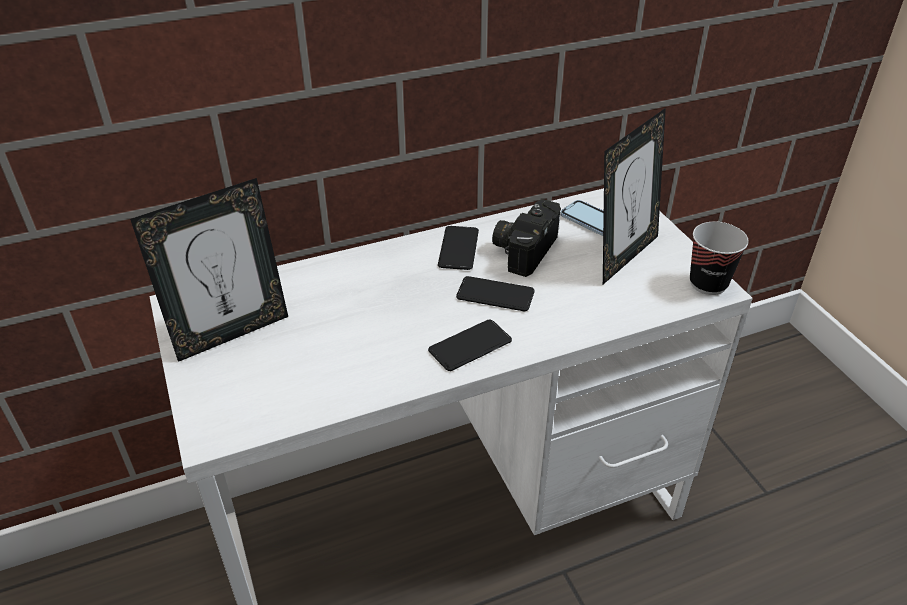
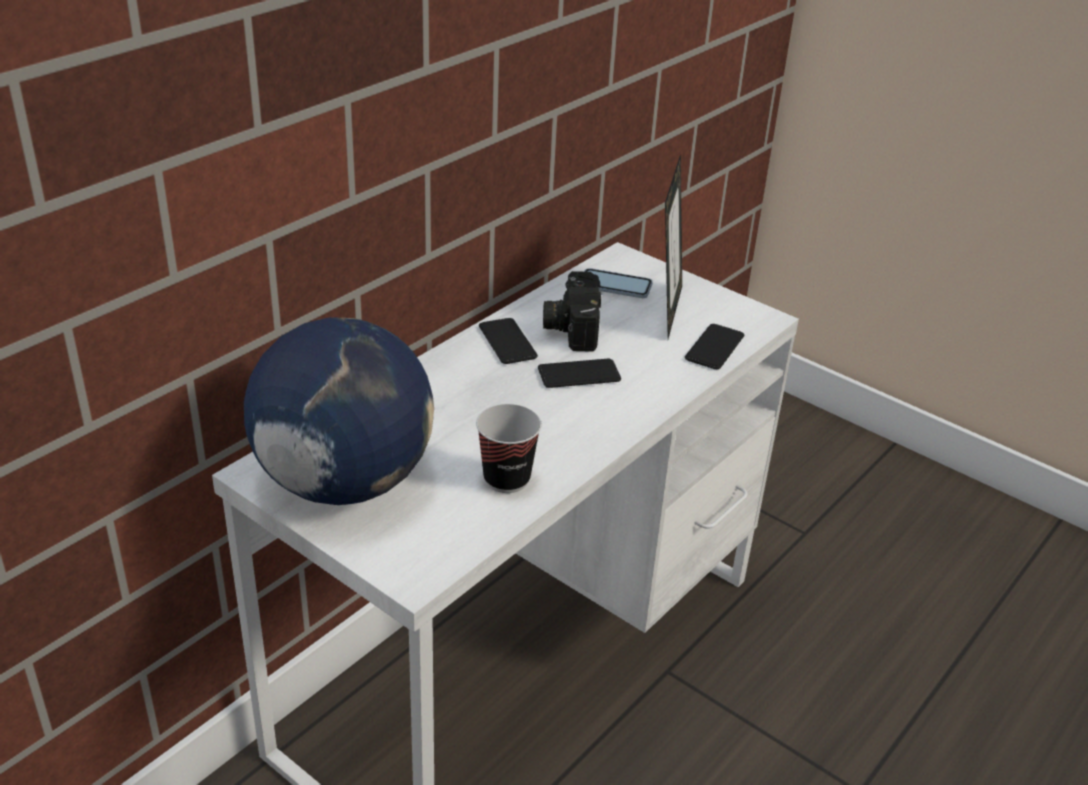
camera: 30 degrees left, 5 degrees down
(231, 333) = (344, 482): picture frame -> globe
(470, 346) = (594, 425): phone -> phone (714, 348)
(708, 283) = (755, 316): cup -> cup (506, 479)

